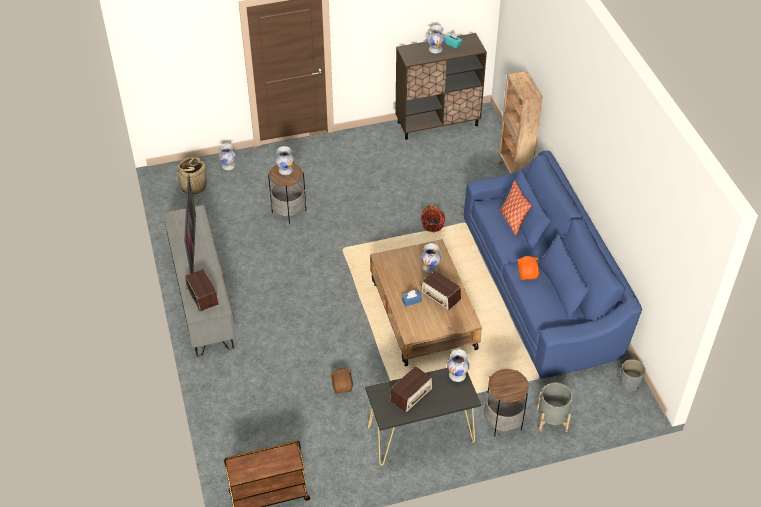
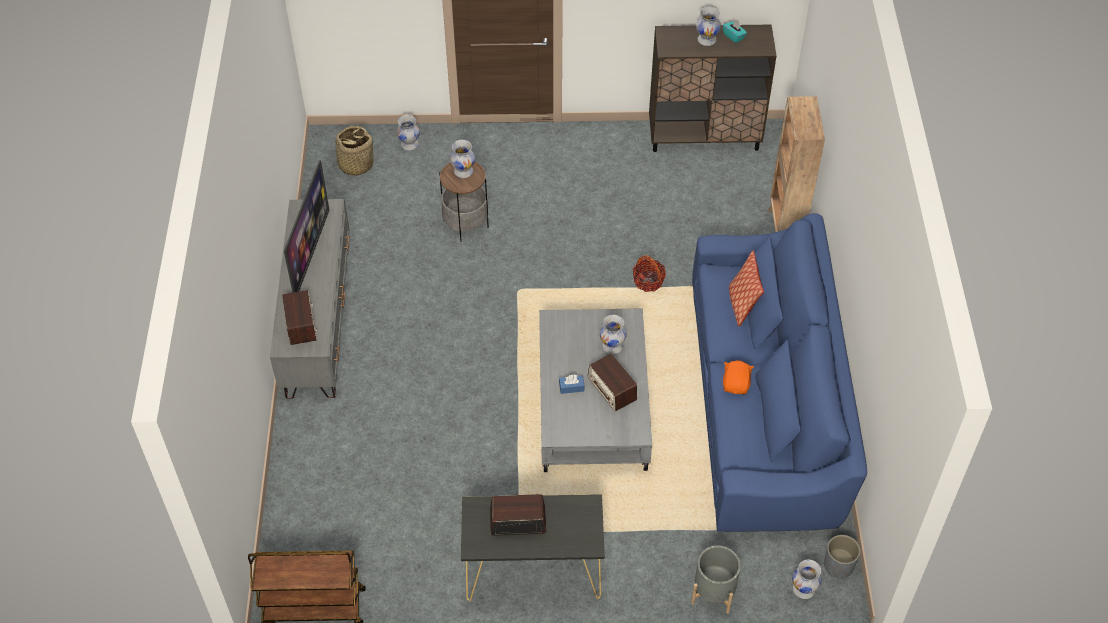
camera: 15 degrees right, 5 degrees up
(342, 386) = (454, 481): brown plush toy -> none
(411, 394) = (517, 522): radio -> radio turned 150 degrees counterclockwise
(423, 314) = (593, 405): brown coffee table -> grey coffee table
(457, 375) = (587, 509): white vase -> white vase (804, 589)
(503, 422) = (647, 579): side table -> none

